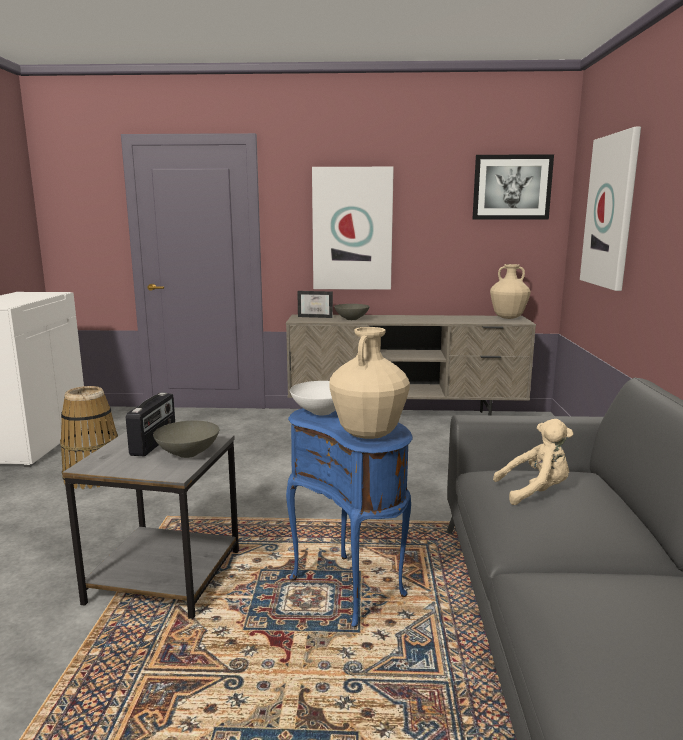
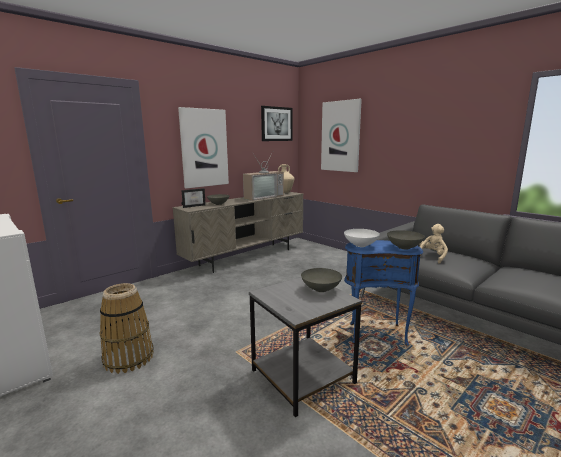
camera: 45 degrees left, 0 degrees up
(154, 443) = (289, 292): radio -> none
(368, 434) = (403, 247): beige vase -> grey bowl
(446, 319) = (262, 197): none -> television

